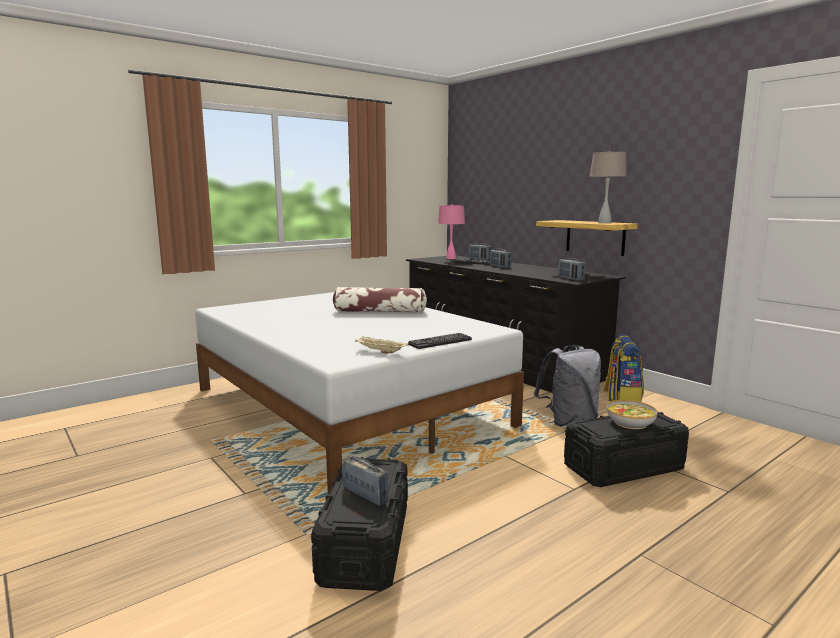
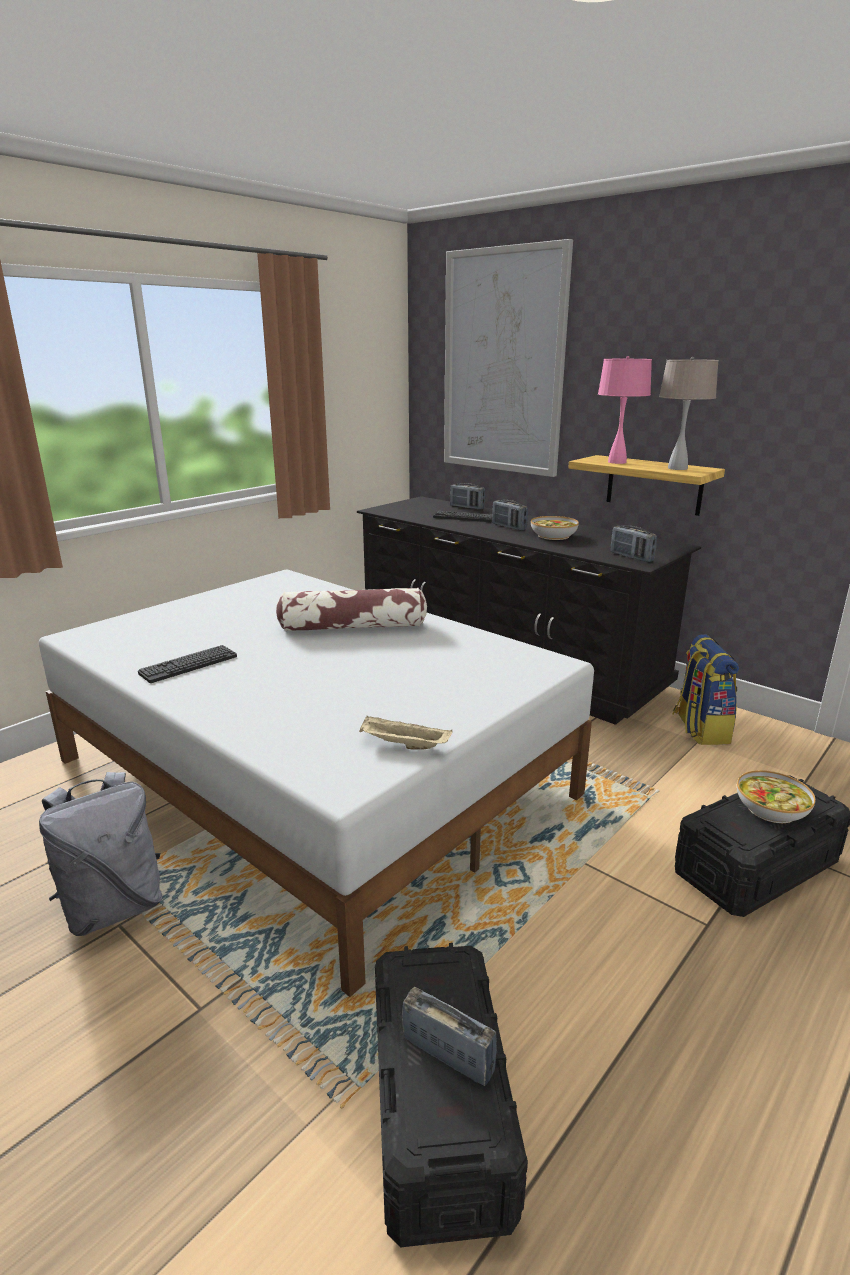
camera: 10 degrees left, 10 degrees up
(440, 342) = (486, 706): keyboard -> keyboard (189, 665)
(451, 258) = (423, 506): pink table lamp -> pink table lamp (617, 462)
(502, 165) = (503, 363): none -> picture
(527, 270) = (553, 536): none -> bowl
(569, 421) = (644, 776): grey backpack -> grey backpack (114, 907)

